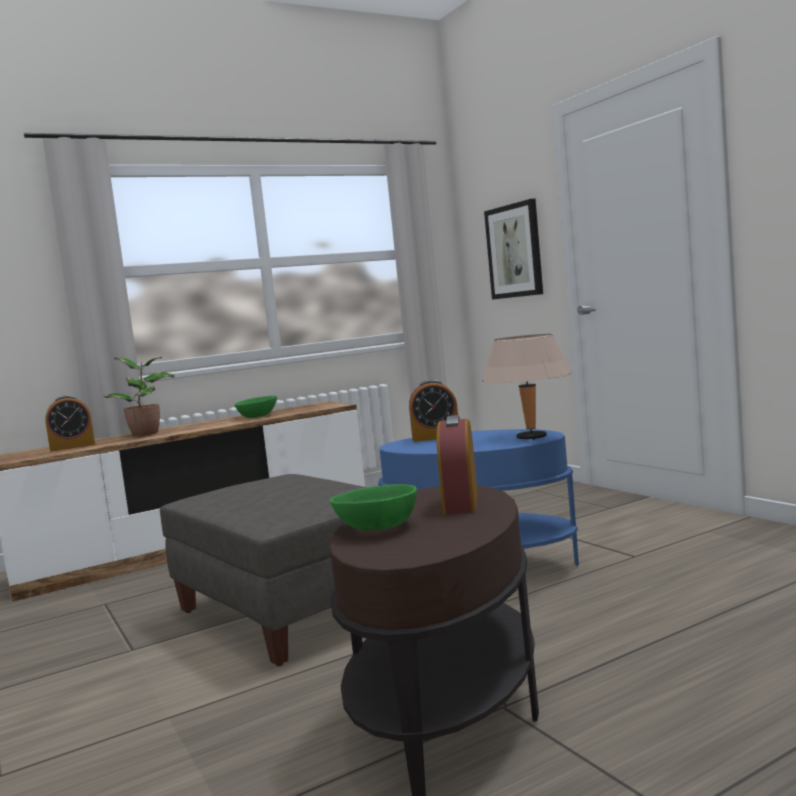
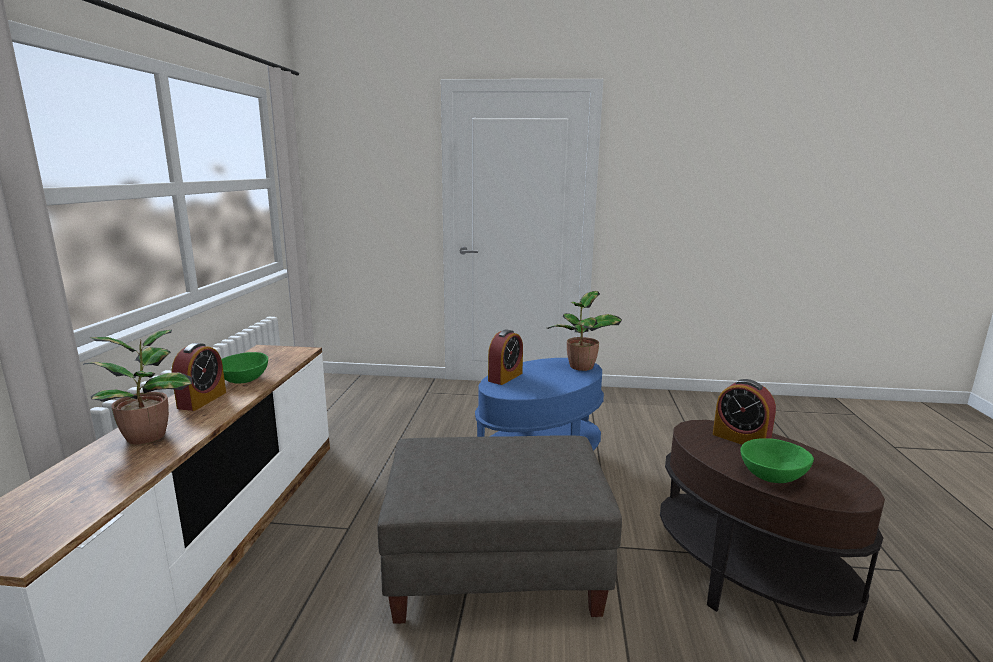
camera: 55 degrees left, 10 degrees up
(72, 447) = (77, 489): alarm clock -> alarm clock (202, 400)
(514, 251) = (382, 193): picture -> none
(531, 438) = (580, 367): beige table lamp -> potted plant

